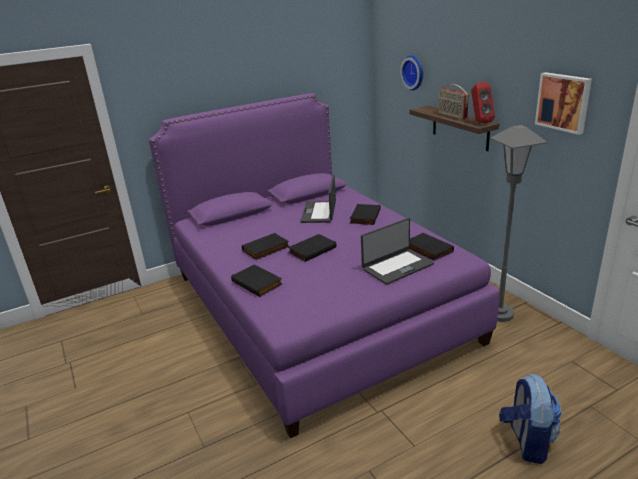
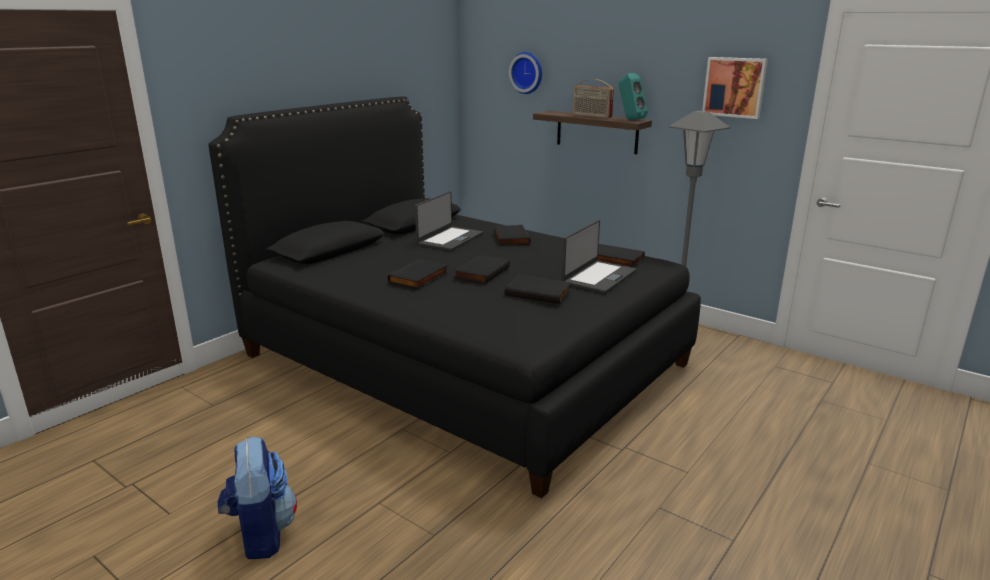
camera: 25 degrees left, 5 degrees down
(258, 282) = (446, 309): black book -> black book (539, 292)
(315, 306) = (462, 359): purple bed -> black bed
(319, 212) = (449, 239): laptop -> laptop turned 135 degrees counterclockwise
(479, 122) = (630, 119): red speaker -> turquoise speaker
(526, 441) = (791, 442): backpack -> backpack (261, 534)

